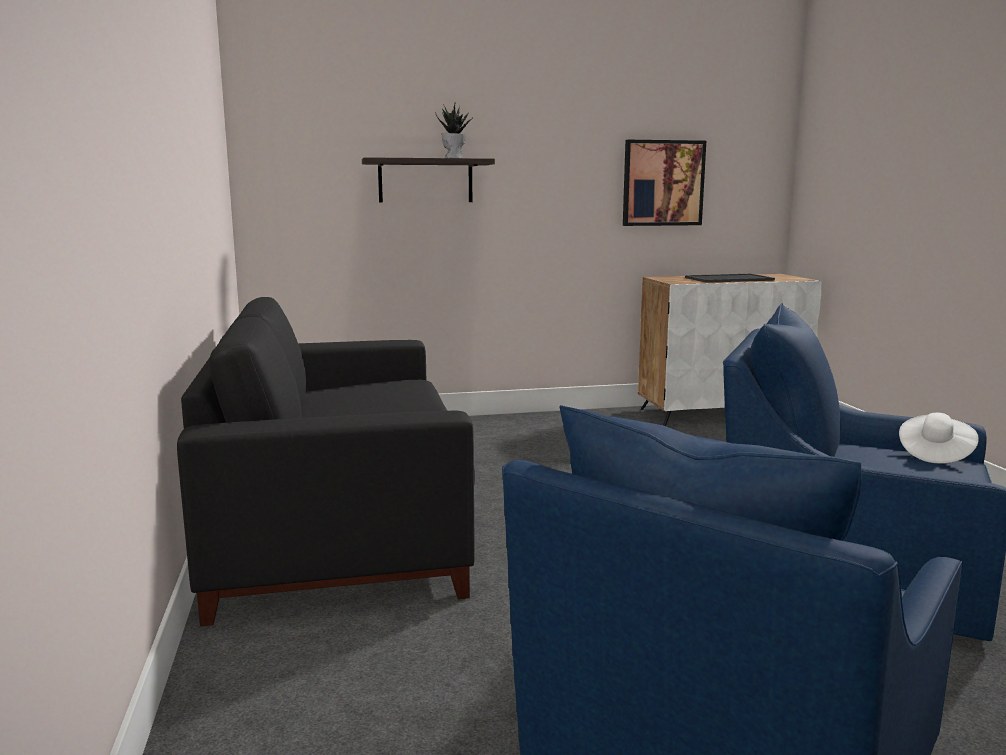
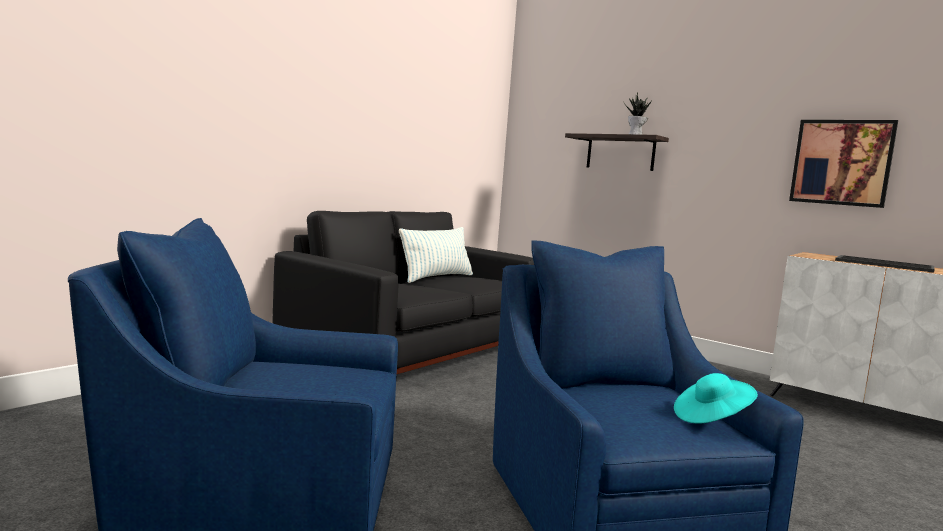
camera: 50 degrees right, 5 degrees down
(321, 402) = (436, 277): none -> pillow
(934, 454) = (711, 418): white hat -> turquoise hat

